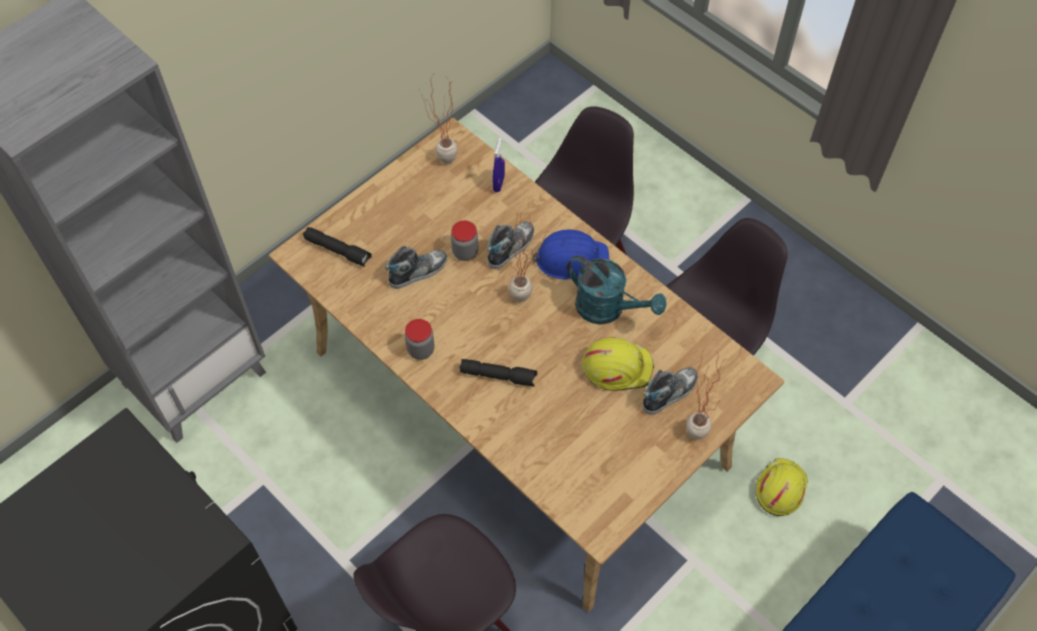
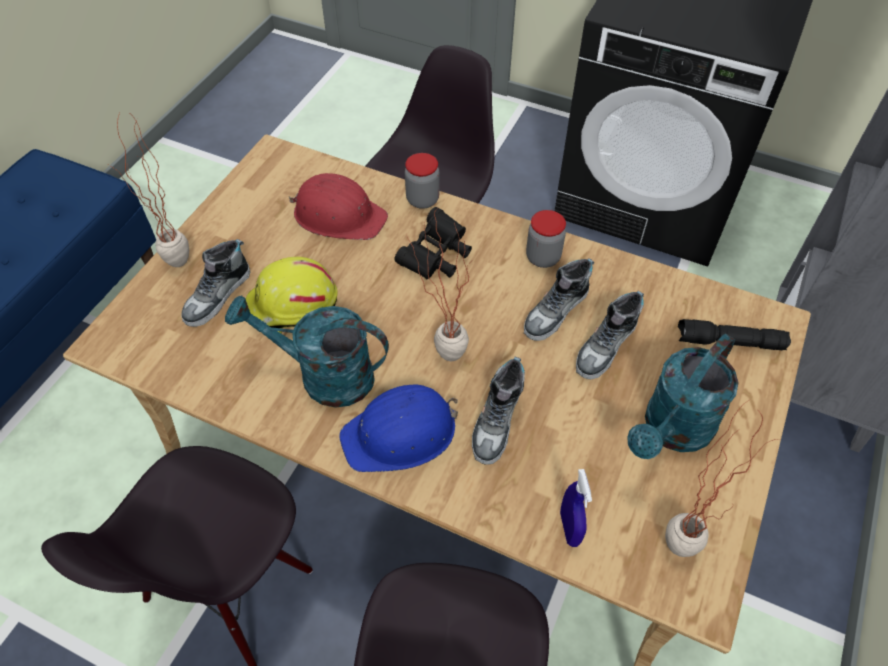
camera: 160 degrees right, 5 degrees down
(411, 212) = (672, 431): none -> turquoise watering can
(436, 305) = (556, 312): none -> shoe
(465, 252) = (558, 394): jar -> jar (422, 200)
(499, 375) = (436, 257): black flashlight -> black binoculars
(560, 440) = (338, 215): none -> red hard hat
(779, 488) = (113, 469): yellow hard hat -> none

